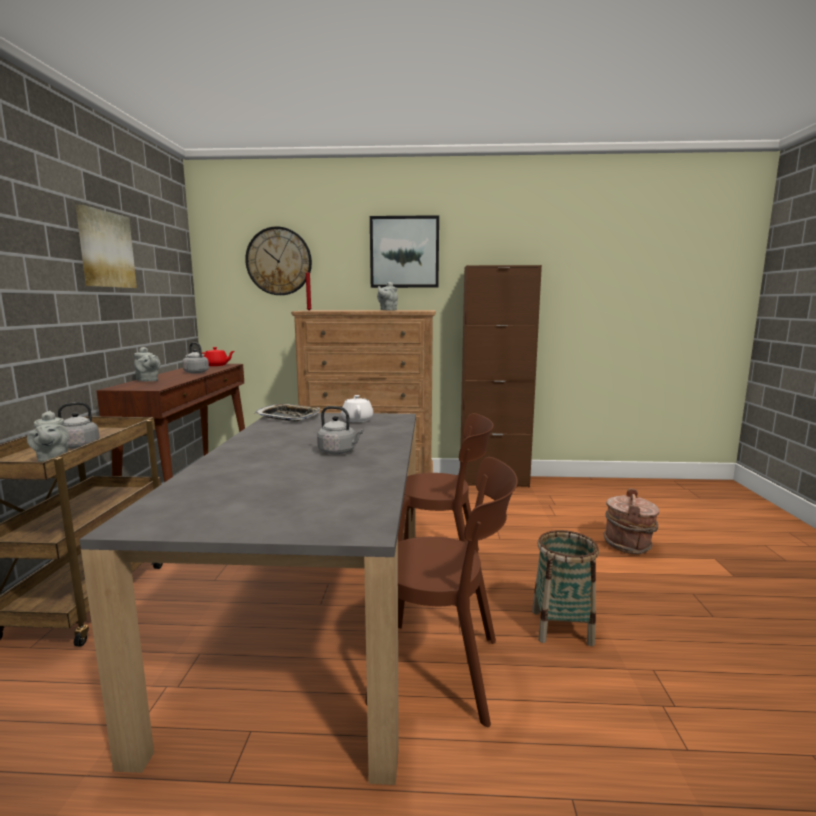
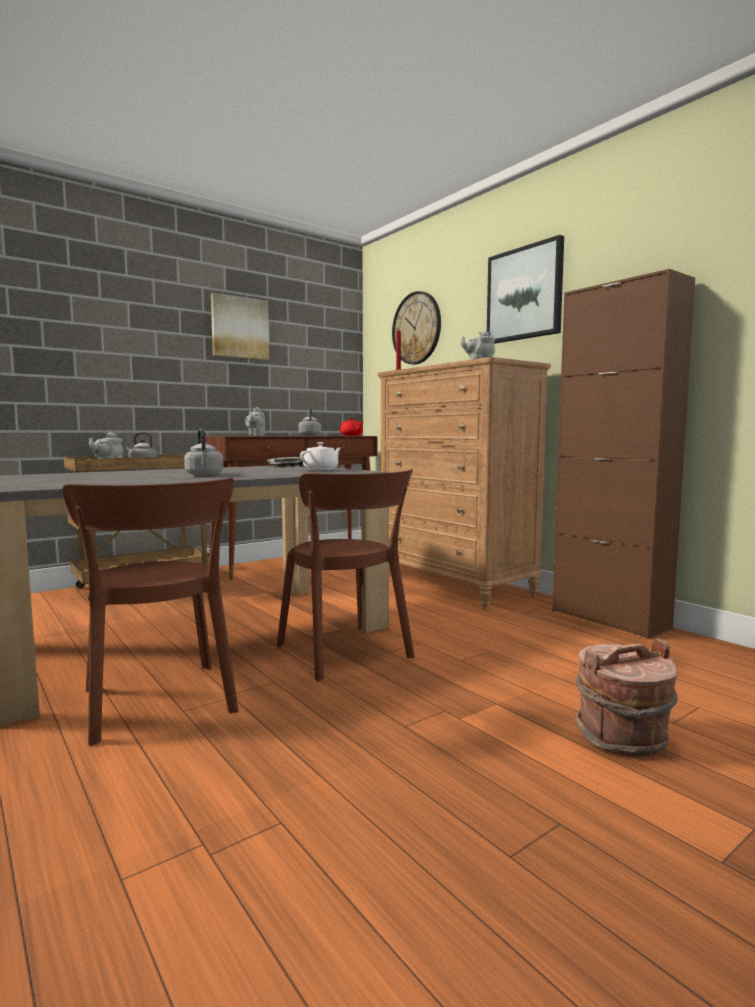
camera: 50 degrees right, 5 degrees down
(562, 627) = (307, 740): basket -> none

